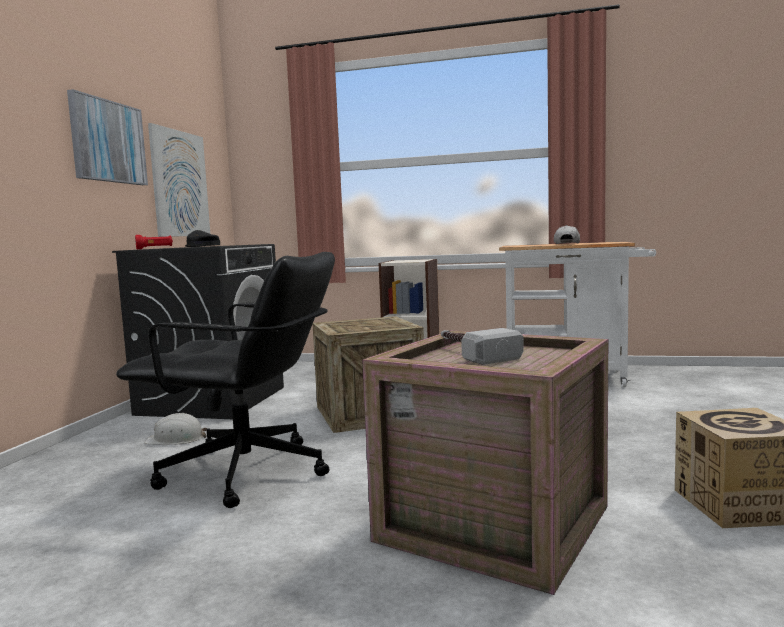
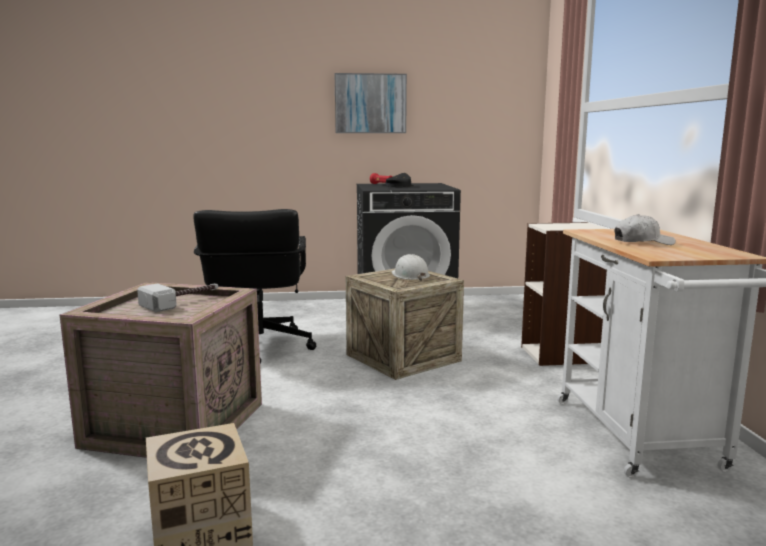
camera: 70 degrees right, 5 degrees up
(176, 439) = (315, 320): white hard hat -> white hard hat (410, 275)
(180, 184) = (456, 128): picture -> none

